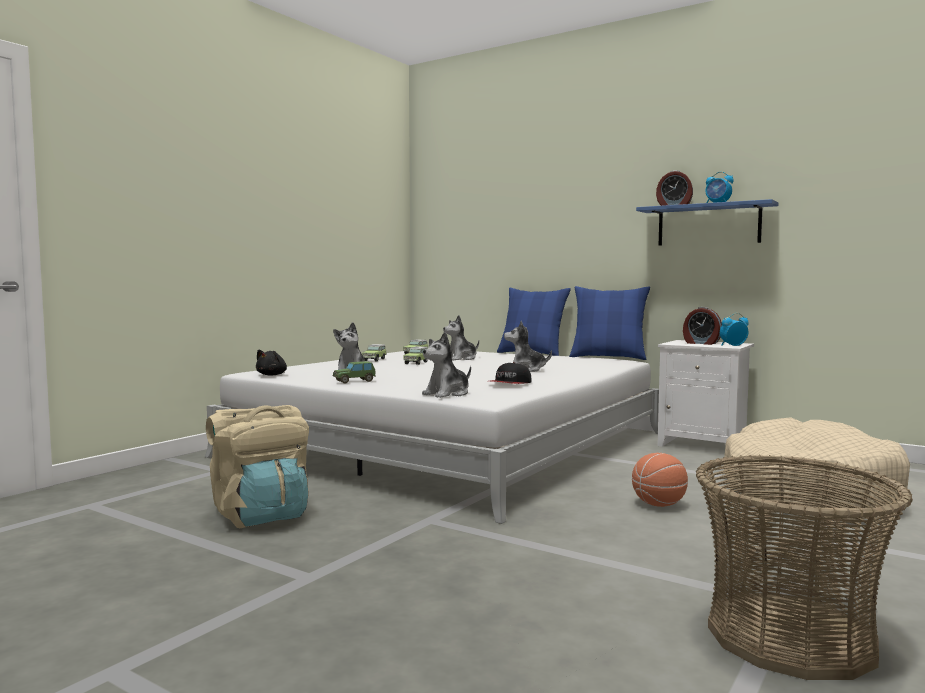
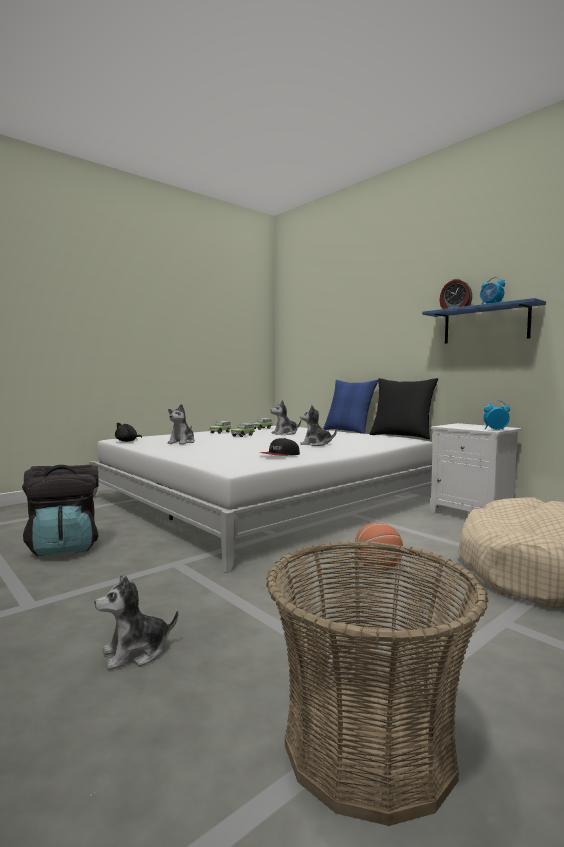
camera: 15 degrees right, 0 degrees up
(261, 515) = (65, 547): beige backpack -> black backpack
(355, 381) = (171, 448): toy car -> none
(447, 394) = (214, 461): plush toy -> plush toy (136, 652)
(608, 357) = (401, 436): blue pillow -> black pillow
(701, 343) = (471, 426): alarm clock -> none

